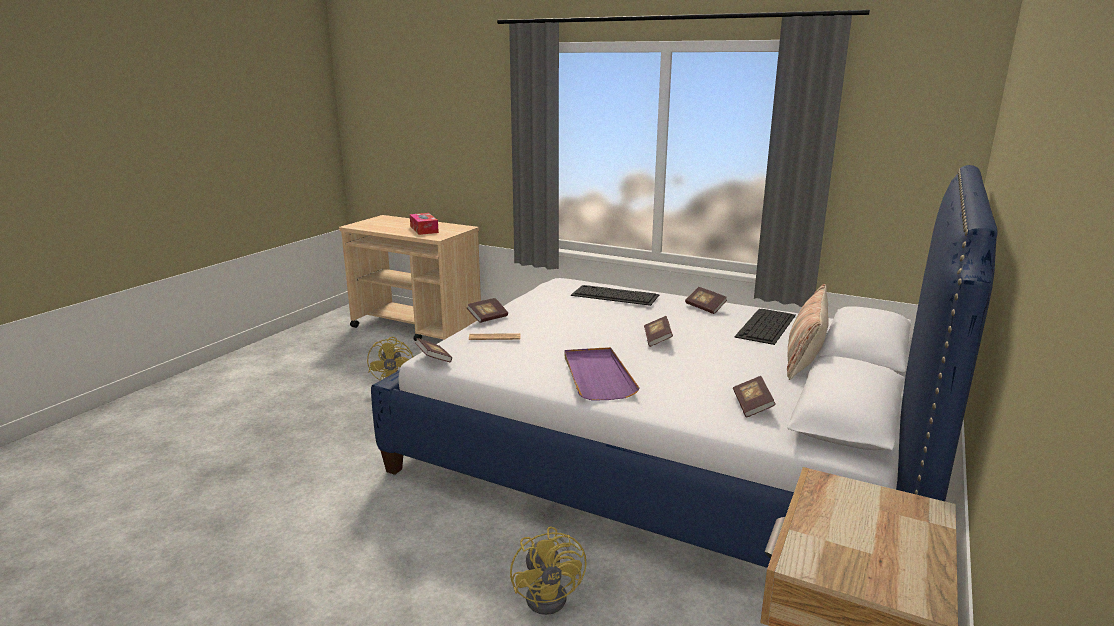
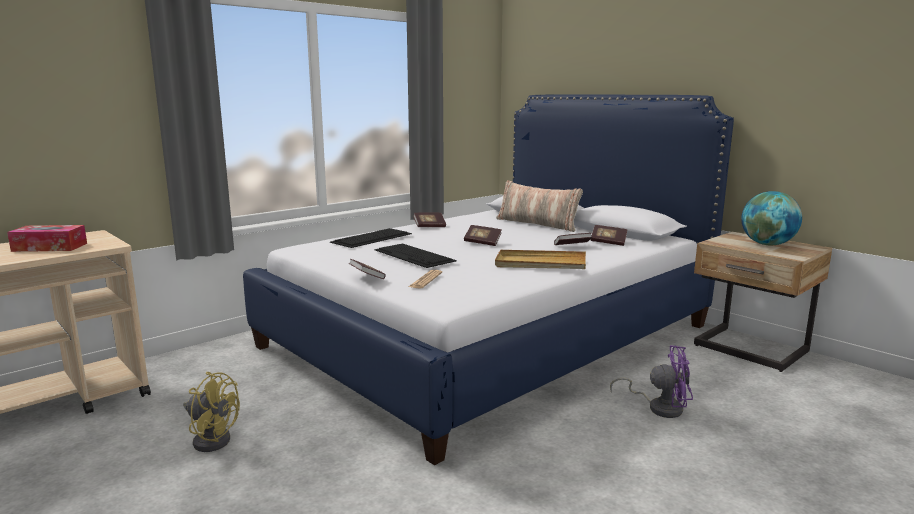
camera: 70 degrees left, 5 degrees down
(434, 359) = (456, 304): book -> book (572, 246)
(552, 595) = (659, 407): yellow fan -> purple fan
(597, 376) = (540, 263): purple tray -> beige tray
(766, 326) = (482, 222): keyboard -> keyboard (415, 255)
(876, 538) = (767, 244): none -> globe

